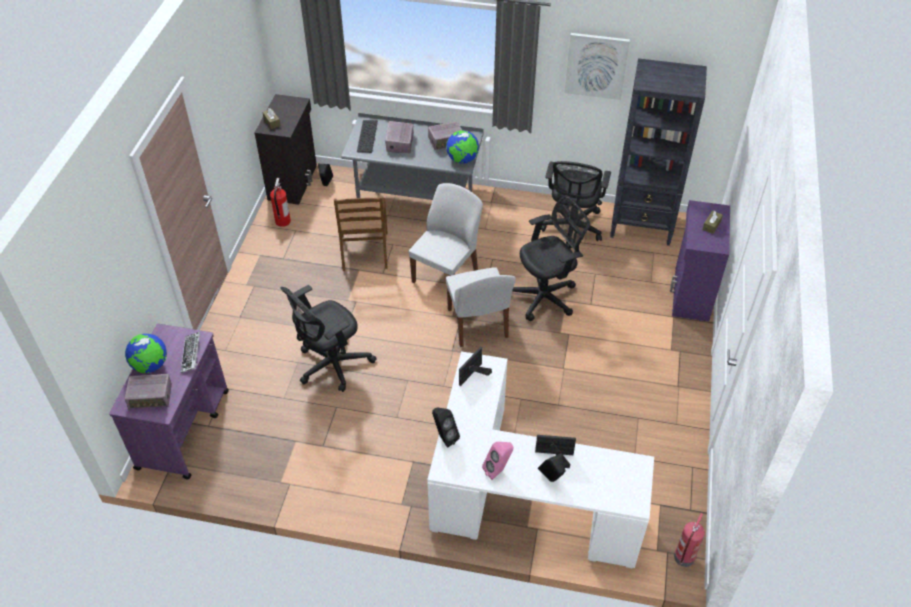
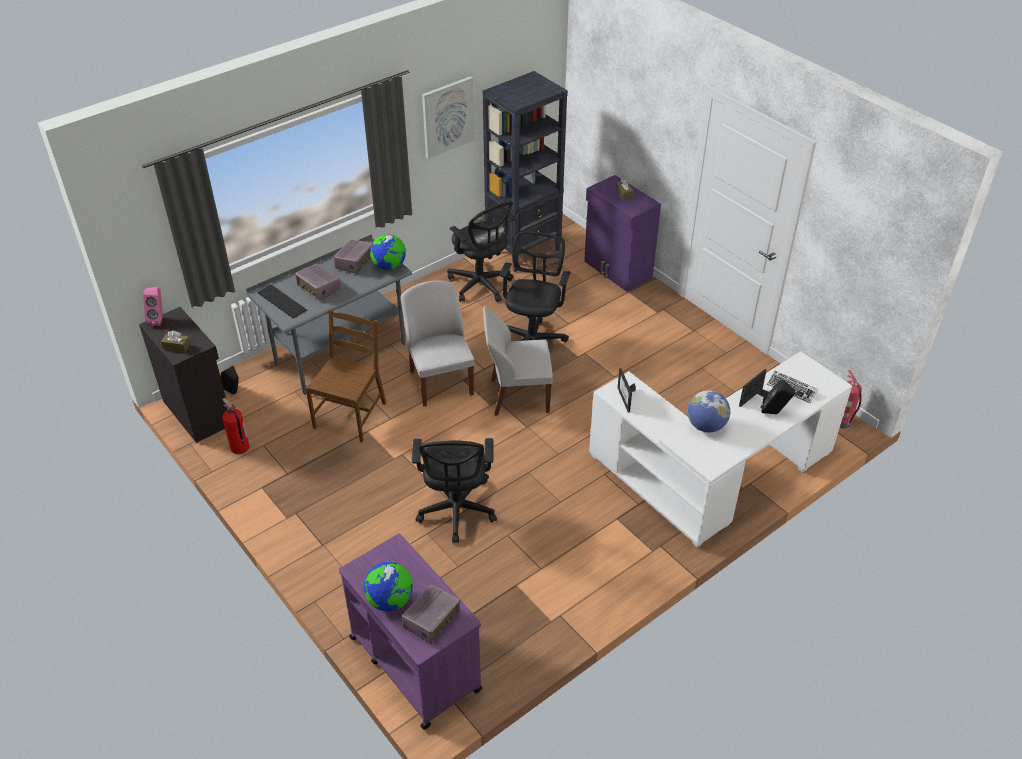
camera: 50 degrees left, 5 degrees down
(191, 354) = (409, 562): keyboard -> keyboard (791, 389)
(365, 252) = (351, 415): brown chair -> brown chair turned 105 degrees counterclockwise
(444, 437) = (677, 448): black speaker -> none
(478, 325) = (517, 396): white chair -> white chair turned 150 degrees clockwise
(488, 441) = (706, 426): none -> globe
(498, 470) = (739, 436): pink speaker -> pink speaker (159, 319)

